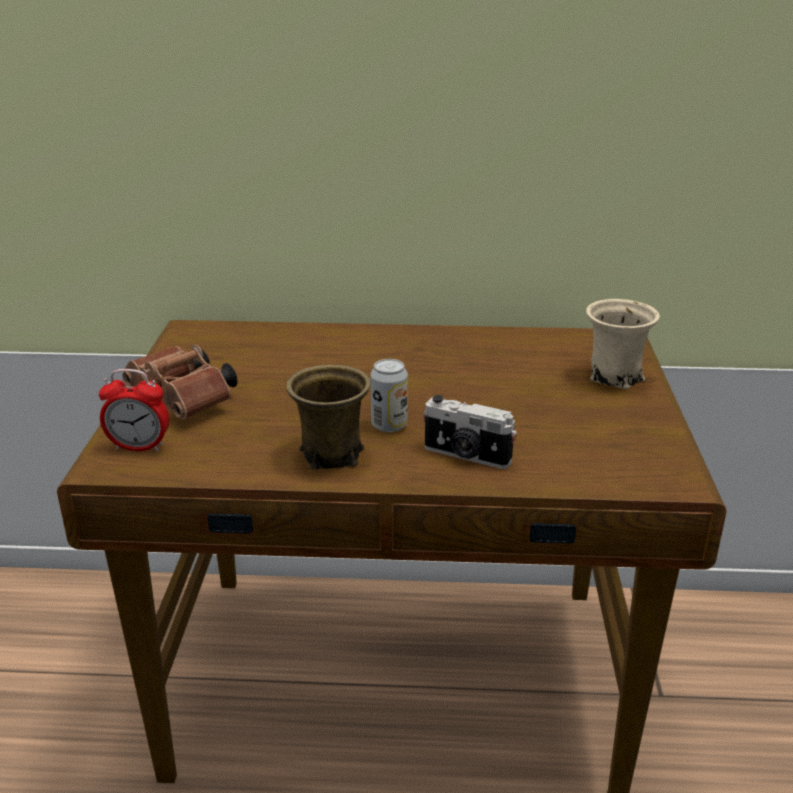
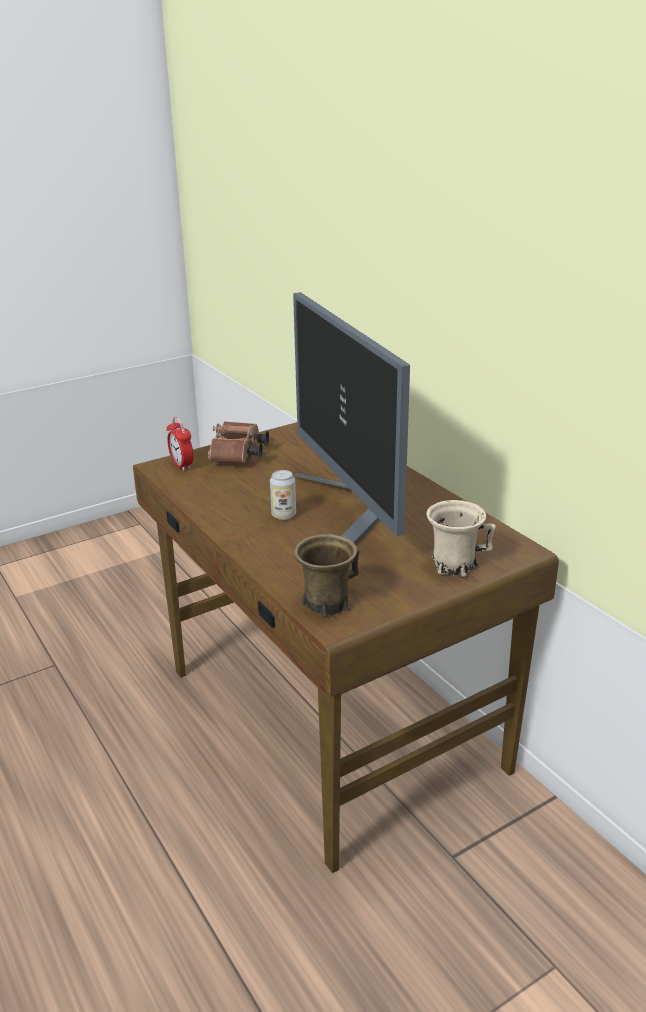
camera: 55 degrees right, 0 degrees up
(330, 455) = (231, 512): brown mug -> brown mug (326, 602)
(429, 381) = (353, 508): none -> monitor
(466, 456) = (278, 548): camera -> none

